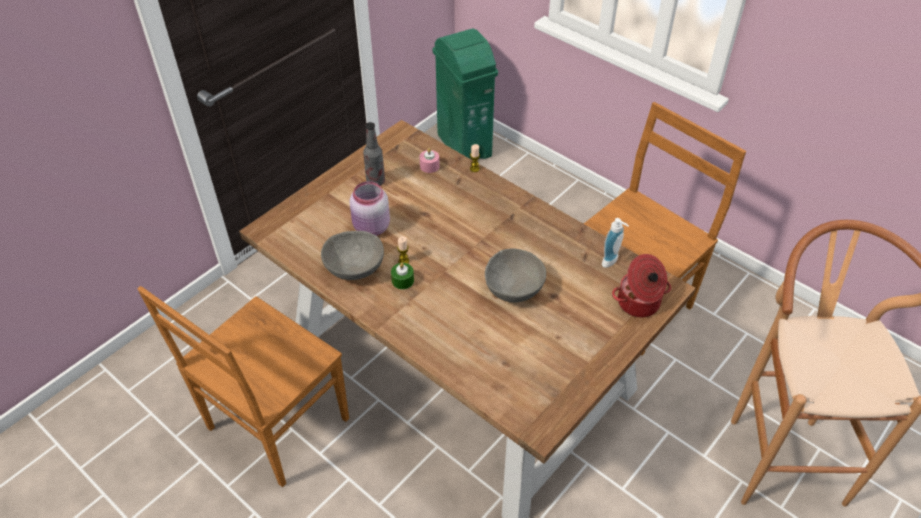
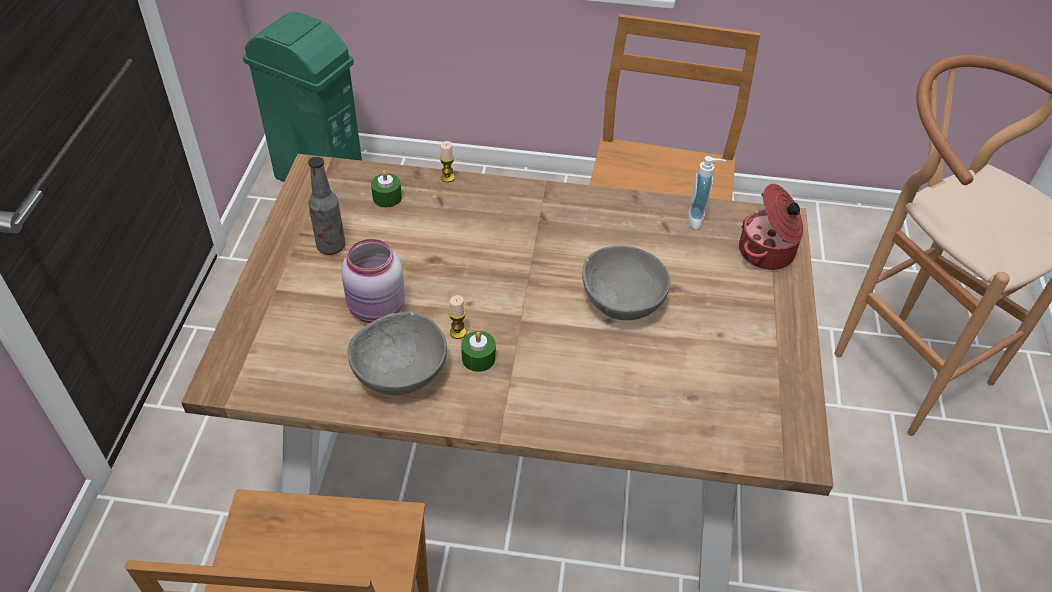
camera: 35 degrees left, 0 degrees up
(429, 166) = (387, 197): pink candle -> green candle

